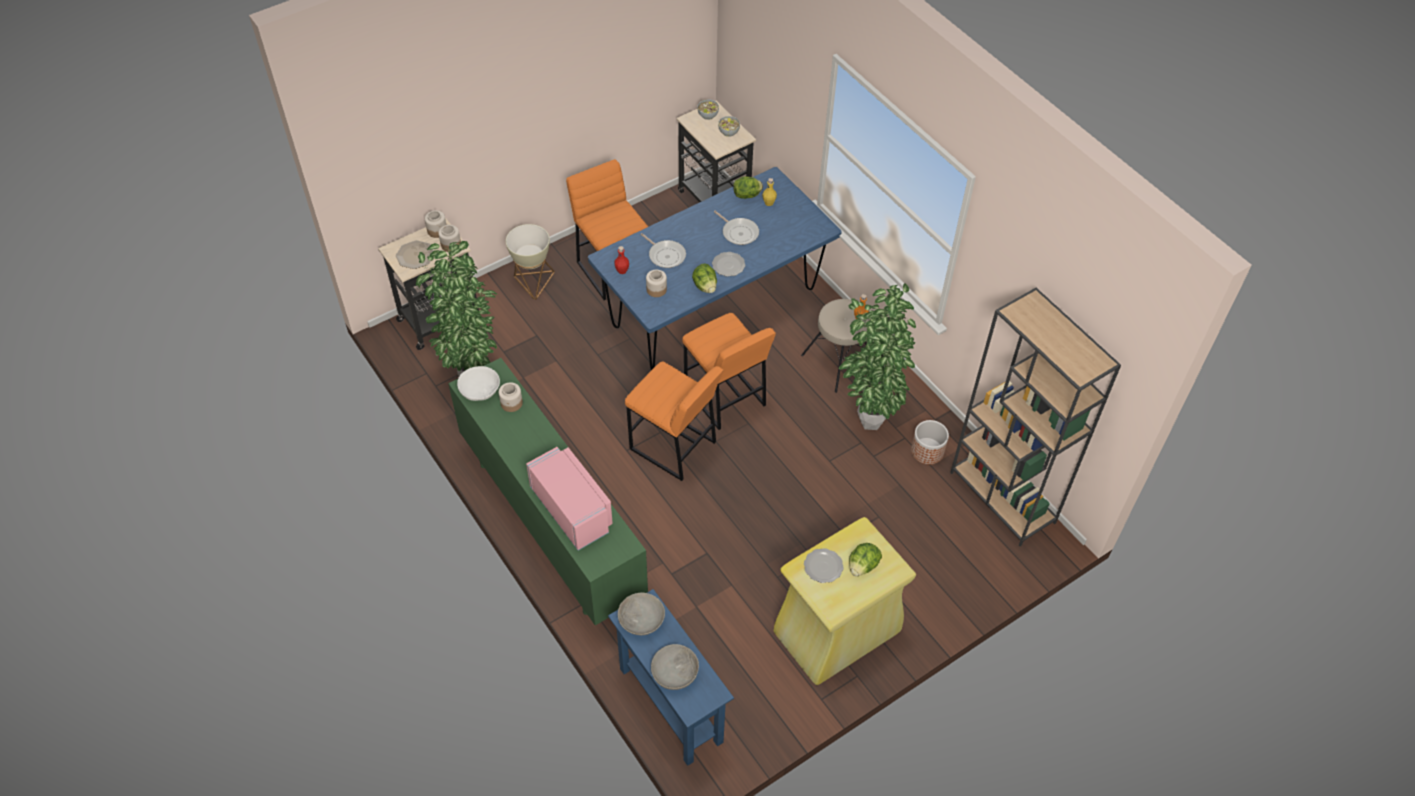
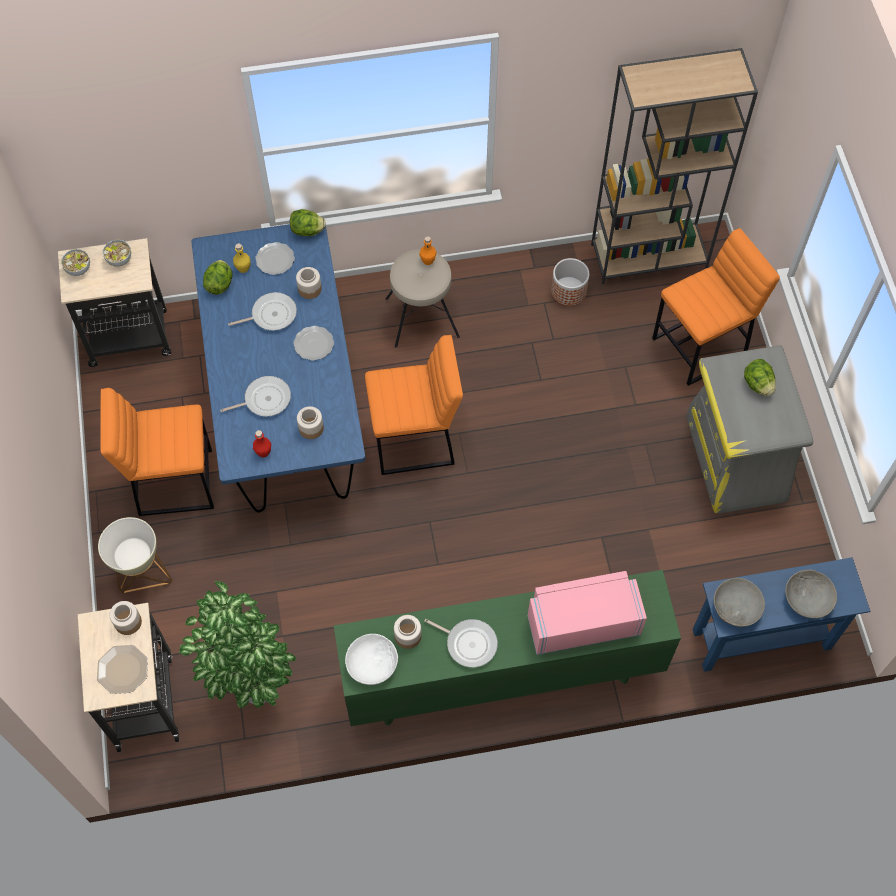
camera: 65 degrees left, 10 degrees up
(437, 230) = (94, 630): jar -> jar (309, 289)
(522, 442) = (468, 643): none -> frying pan
(674, 446) = (455, 515): orange chair -> orange chair (701, 345)
(705, 286) = (332, 378): lettuce -> lettuce (307, 231)
(822, 566) = (744, 418): plate -> plate (274, 260)
(835, 629) = (734, 459): yellow nightstand -> grey nightstand
(868, 419) = (507, 324): potted plant -> none

